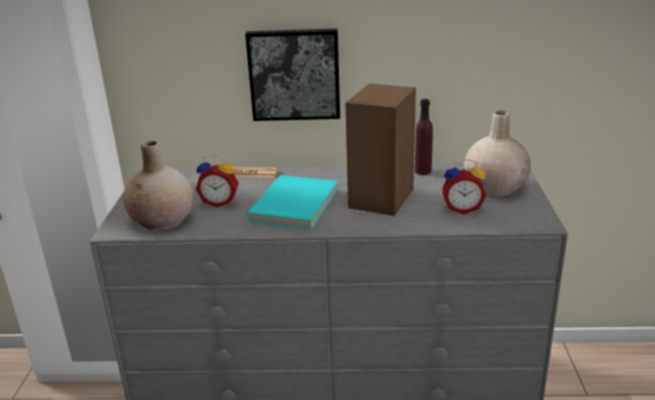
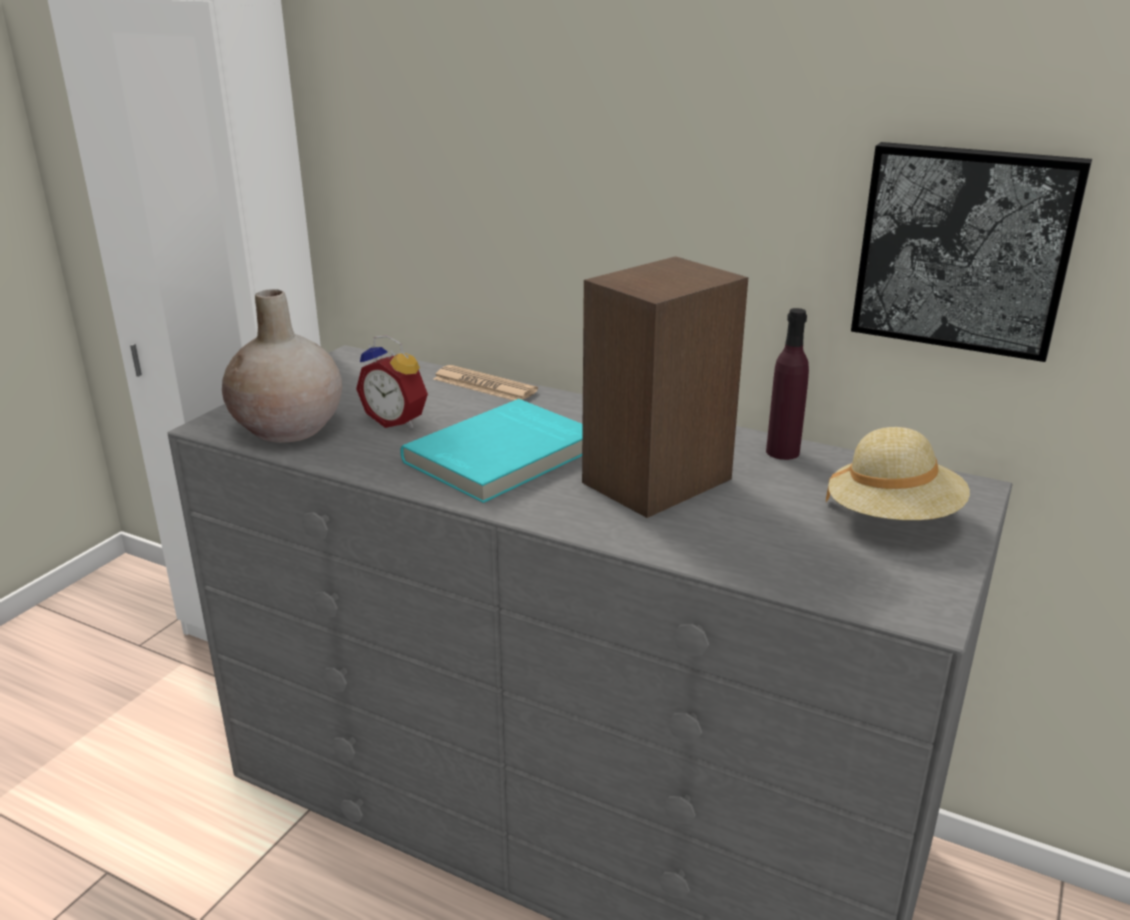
camera: 25 degrees right, 0 degrees up
(294, 74) = (588, 224): picture -> picture (964, 248)
(462, 209) = (786, 540): alarm clock -> none
(494, 188) = (893, 517): beige vase -> beige hat

